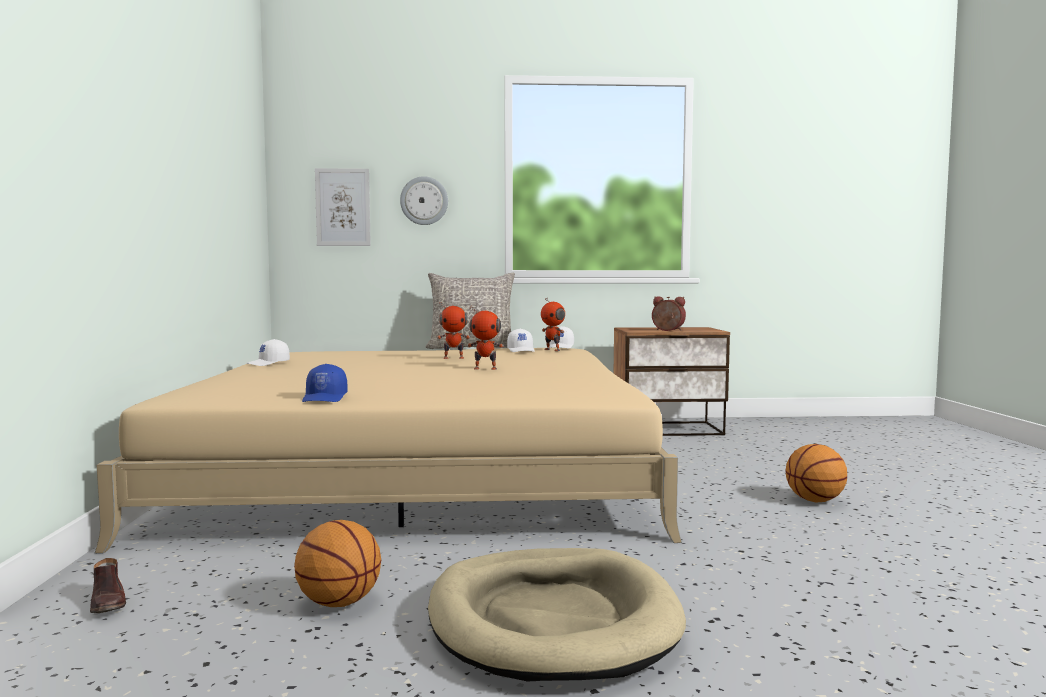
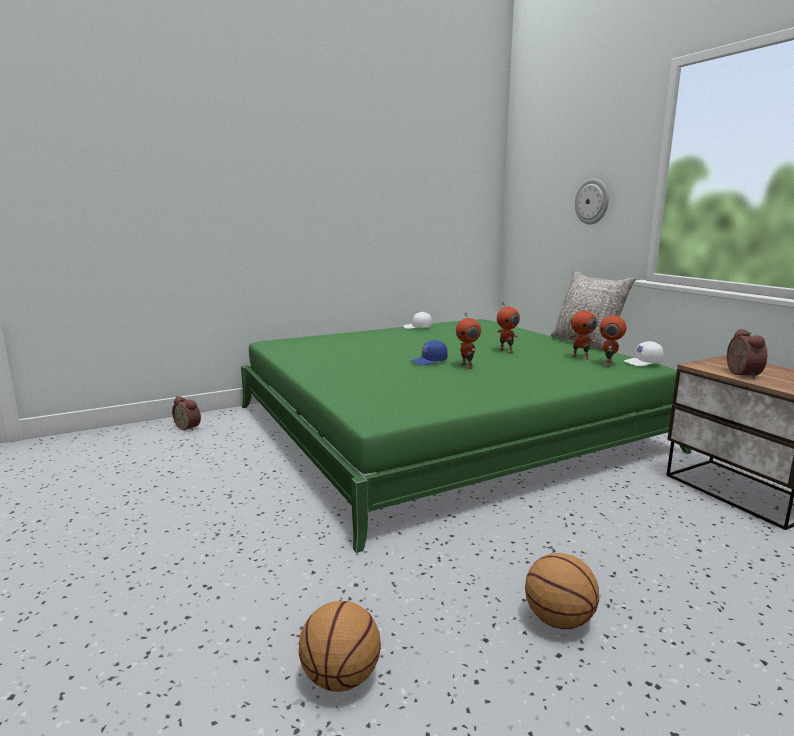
camera: 65 degrees right, 10 degrees up
(108, 602) = (189, 427): brown shoe -> alarm clock
(325, 398) = (300, 360): blue cap -> blue cap (429, 361)
(340, 603) = (201, 469): basketball -> basketball (341, 678)
(343, 207) = (541, 208): picture -> none
(420, 469) = (442, 427): beige bed -> green bed
(521, 350) = (580, 357): white cap -> toy robot
(552, 620) = (192, 528): beige dog bed -> none

